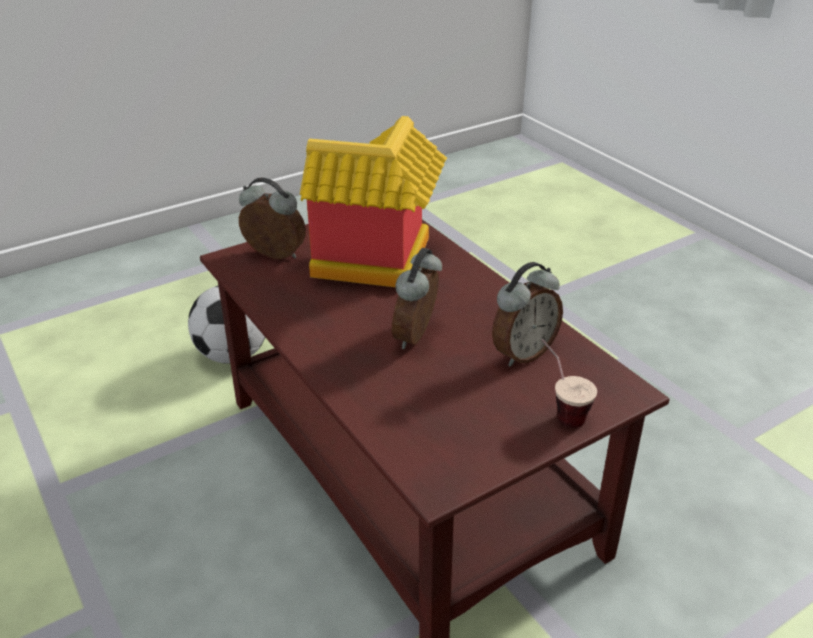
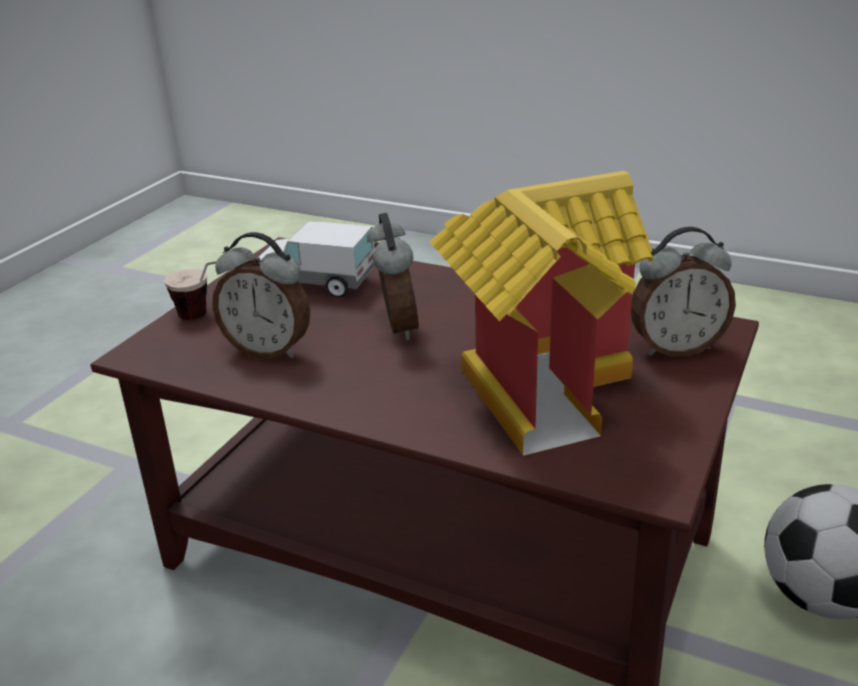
camera: 150 degrees right, 5 degrees down
(439, 414) = (317, 282): none -> toy truck
(522, 353) = (269, 350): alarm clock -> alarm clock turned 90 degrees counterclockwise

